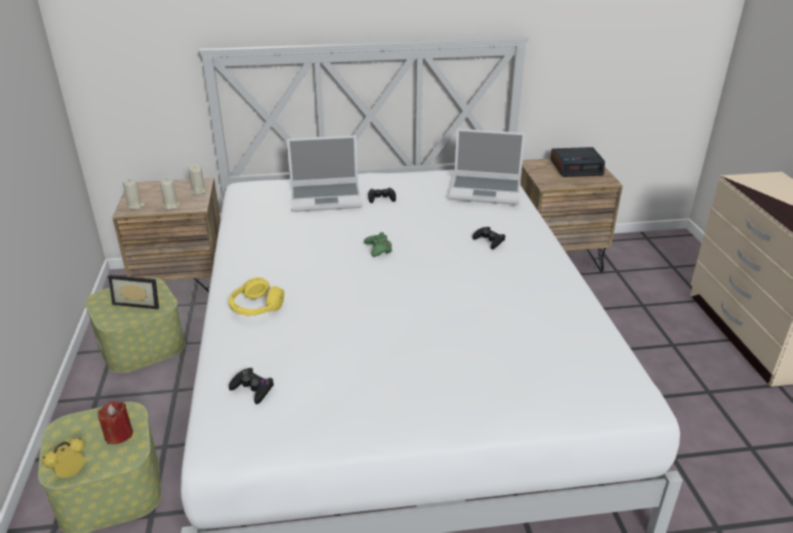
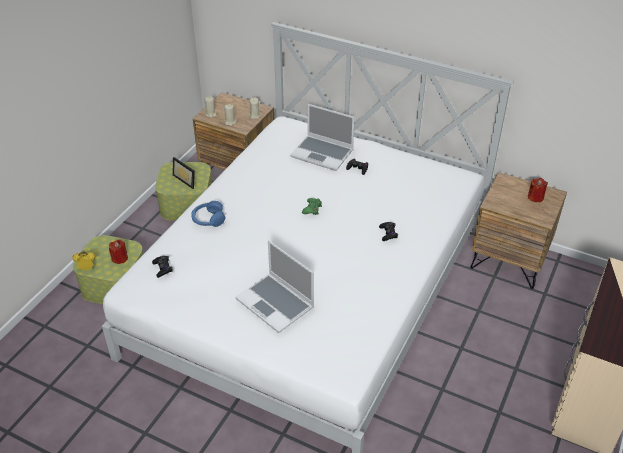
camera: 35 degrees right, 10 degrees up
(256, 307) = (208, 219): yellow headphones -> blue headphones
(486, 191) = (434, 191): laptop -> laptop (276, 304)
(576, 167) = (535, 197): alarm clock -> red candle

